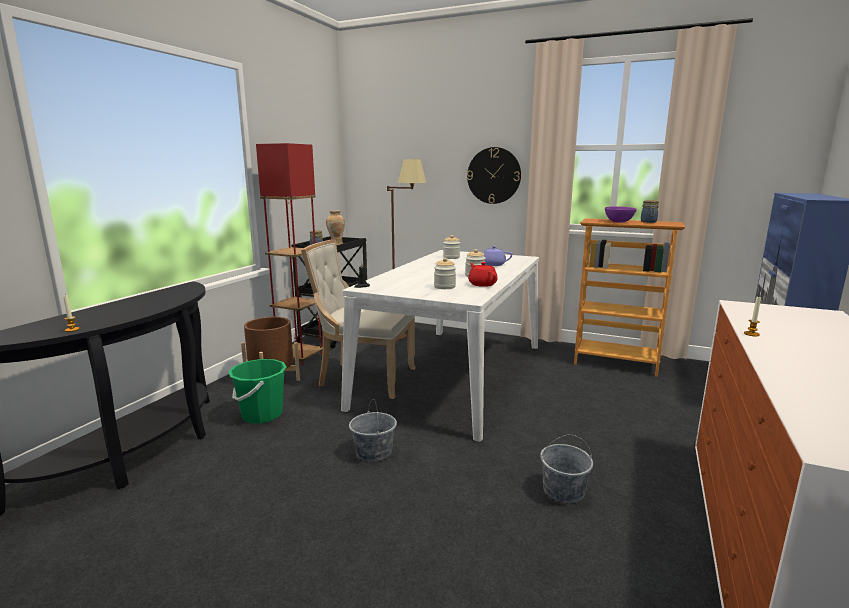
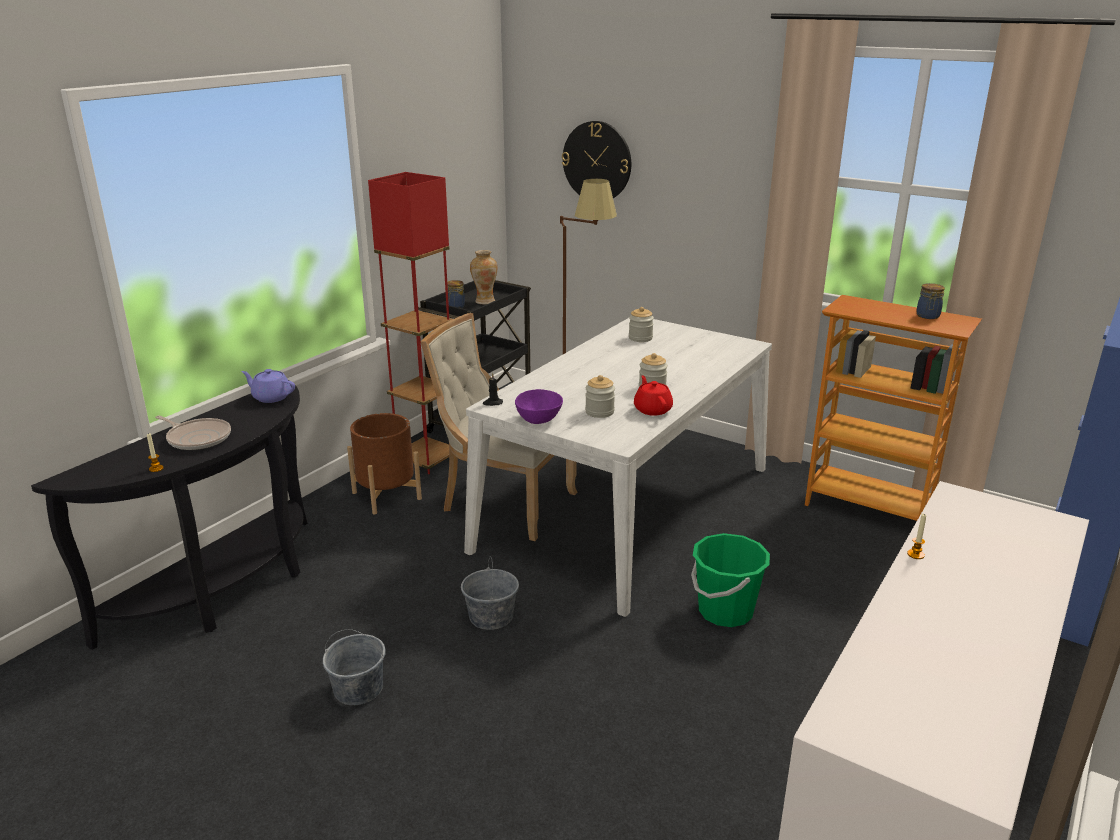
camera: 10 degrees right, 10 degrees up
(114, 312) = (197, 438): none -> frying pan
(262, 415) = (367, 549): green bucket -> green bucket (725, 611)
(492, 264) = (691, 361): purple teapot -> purple teapot (271, 397)
(494, 175) = (720, 209): wall clock -> wall clock (597, 161)
(564, 490) = (701, 694): grey bucket -> grey bucket (359, 689)
(619, 221) = (882, 312): purple bowl -> purple bowl (539, 419)

